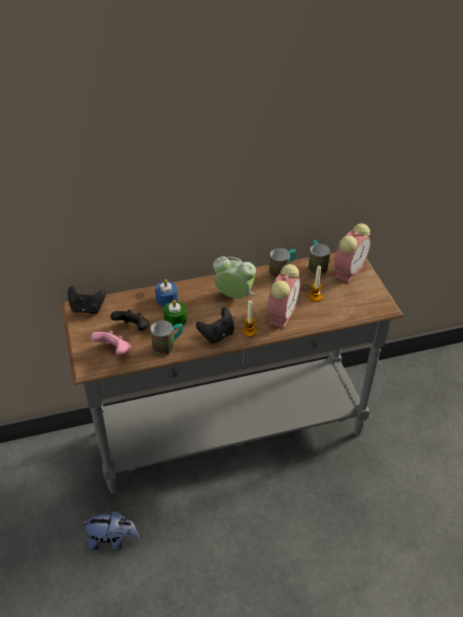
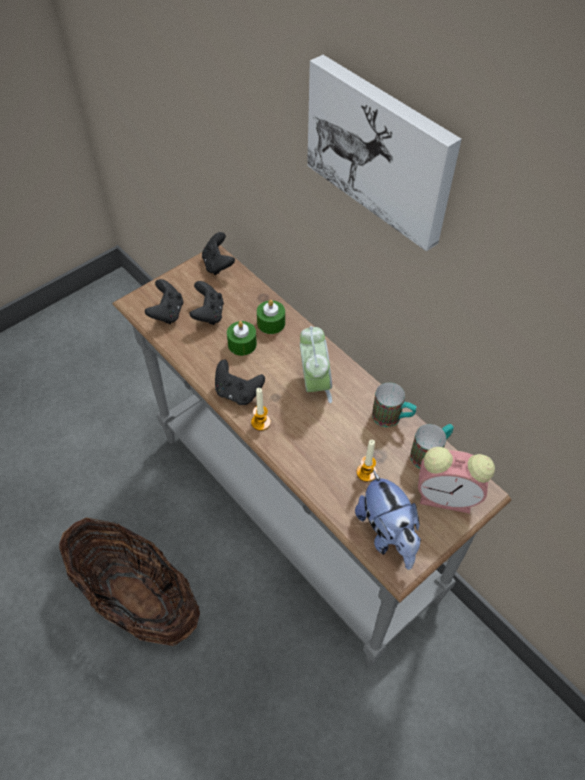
camera: 65 degrees right, 10 degrees up
(112, 540) = (118, 466): plush toy -> plush toy (387, 534)
(114, 351) = (167, 313): pink game controller -> black game controller
(167, 299) = (271, 323): blue candle -> green candle
(168, 346) = (197, 355): mug -> none
(218, 113) = (381, 150): none -> picture
(245, 563) = (138, 599): none -> basket
(282, 314) = (311, 446): alarm clock -> none

